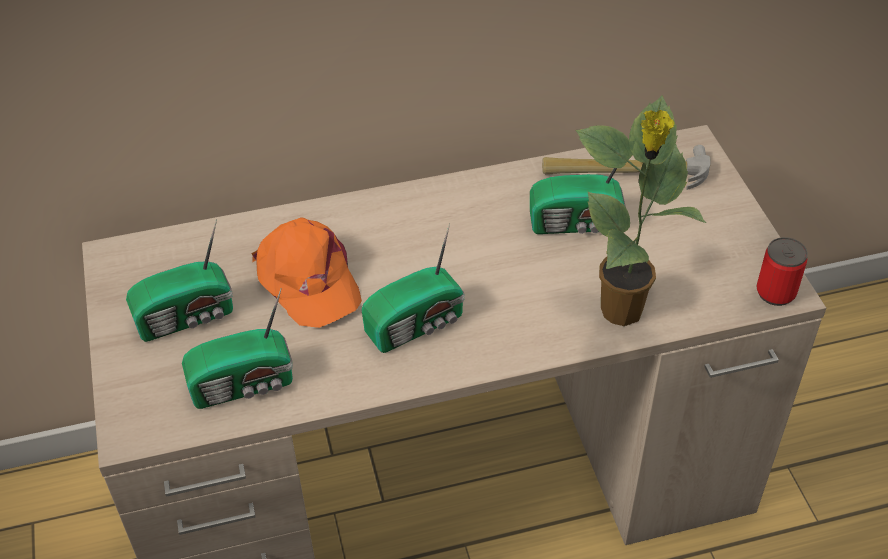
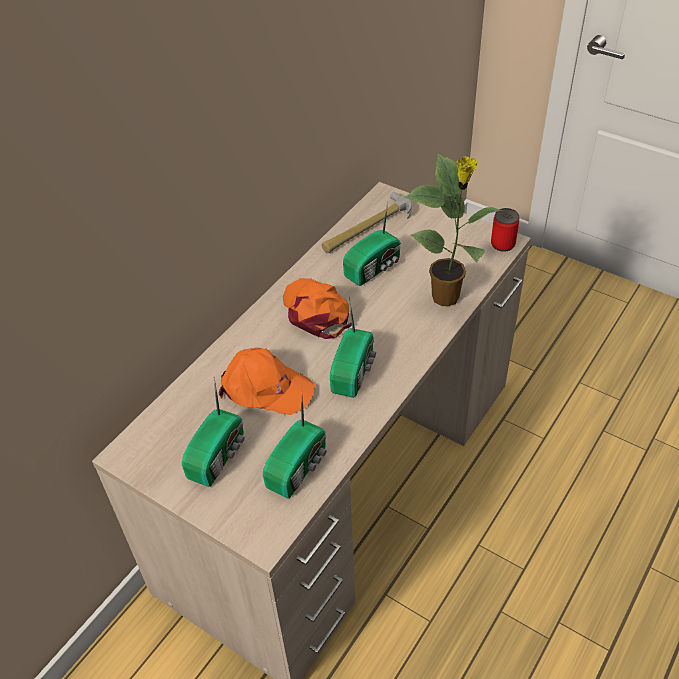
camera: 40 degrees left, 0 degrees up
(454, 232) = (316, 311): none -> orange cap

